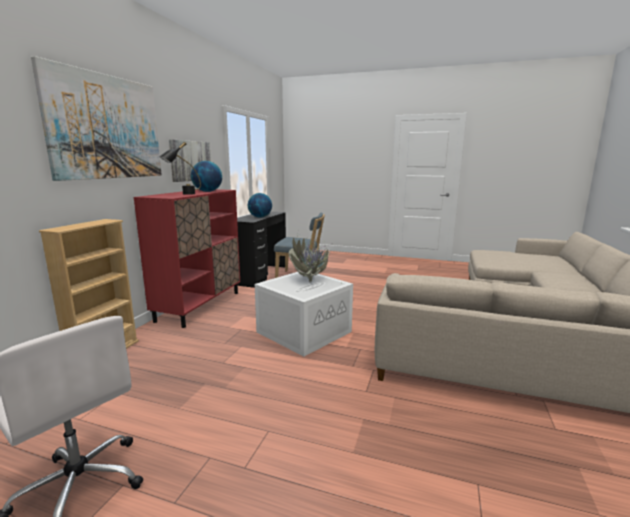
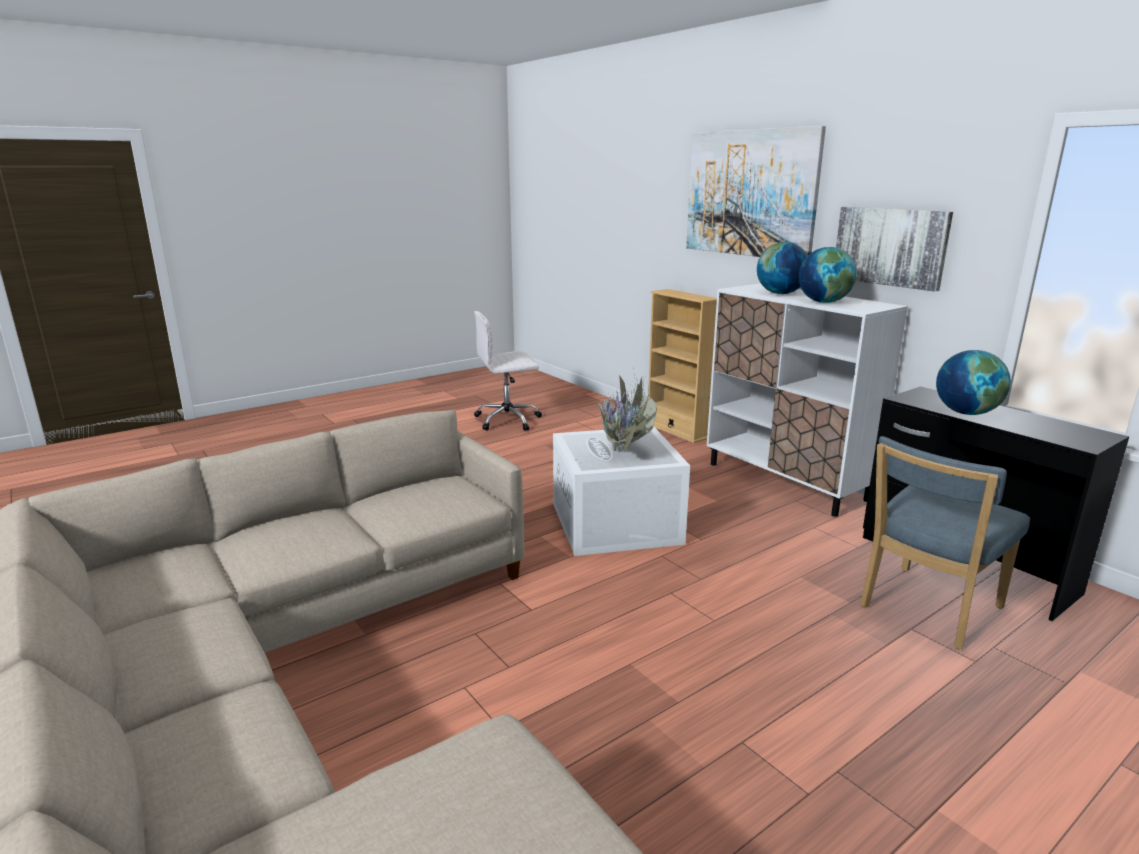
camera: 125 degrees right, 5 degrees up
(183, 194) = (780, 293): black table lamp -> globe
(200, 306) = (786, 481): red cabinet -> white cabinet

